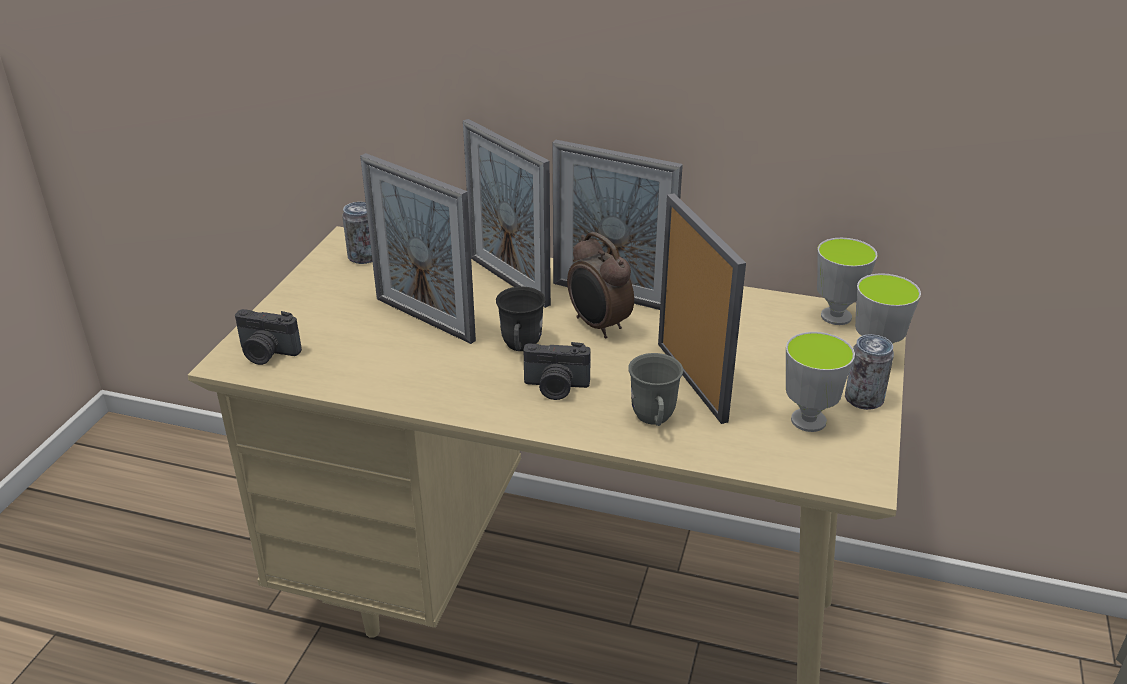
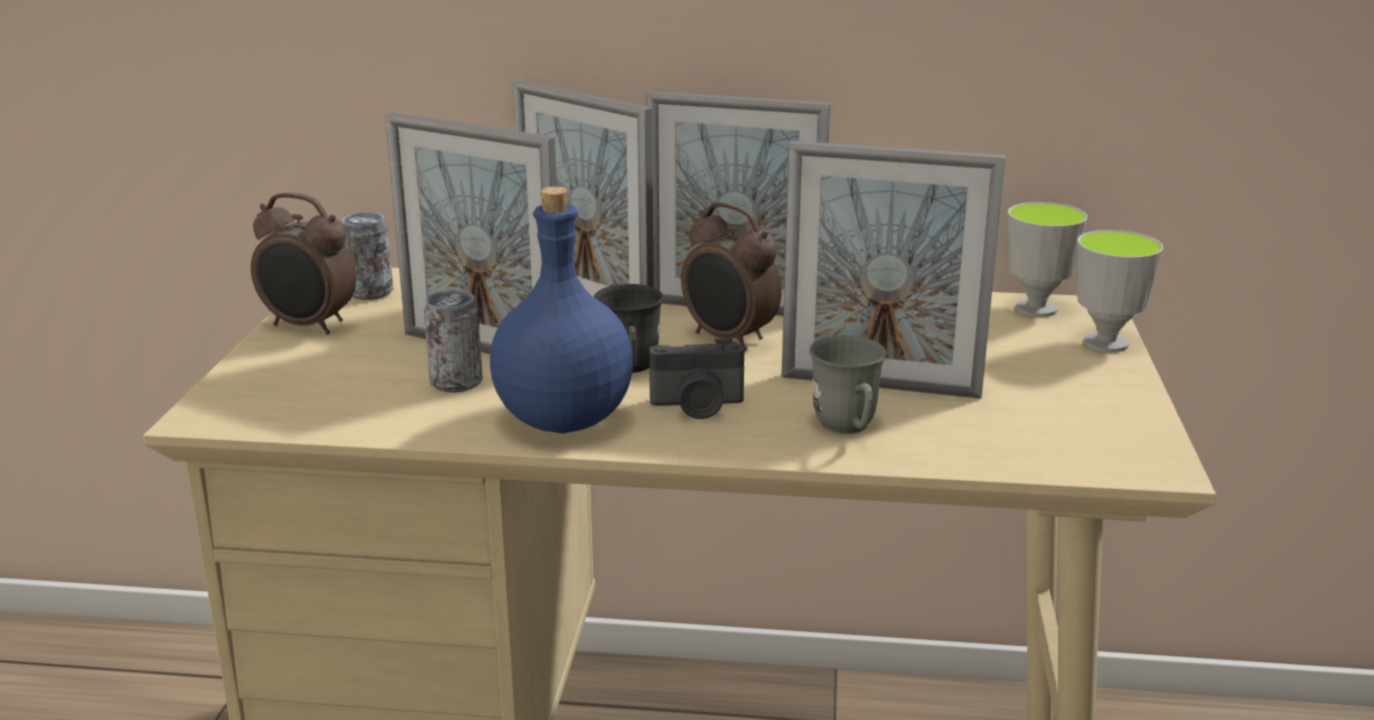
camera: 10 degrees left, 10 degrees down
(267, 353) = (260, 402): camera -> none
(314, 286) = (309, 326): none -> alarm clock
(459, 391) = (561, 421): none -> blue bottle
(691, 381) = (880, 385): picture frame -> picture frame turned 135 degrees clockwise
(808, 421) = (1054, 413): cup -> none
(863, 399) = (1114, 386): can -> can (456, 383)

